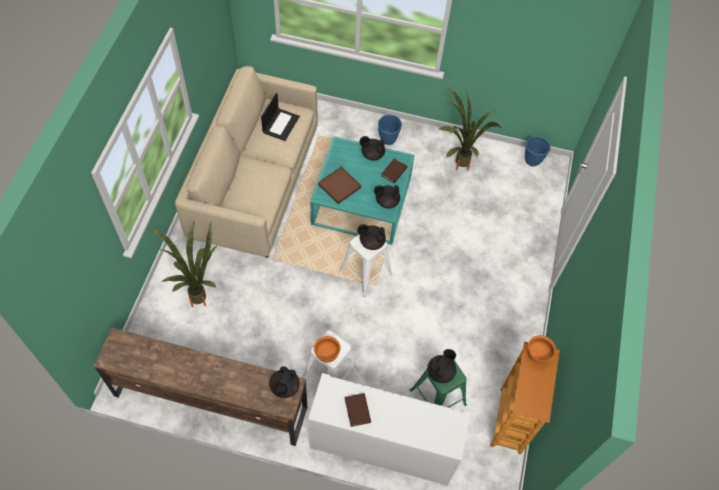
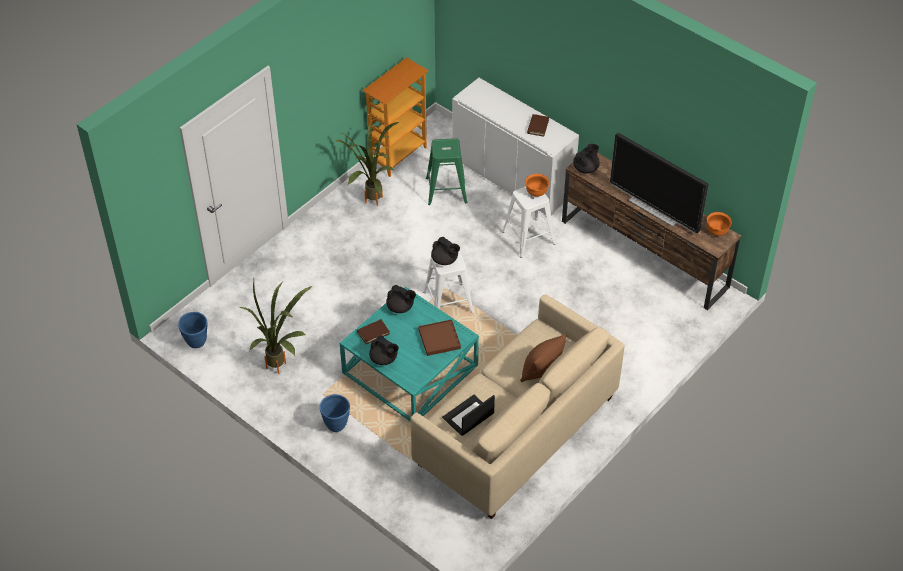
camera: 150 degrees left, 10 degrees down
(192, 362) = (655, 209): none -> television
(200, 295) = (621, 340): potted plant -> potted plant (370, 203)
(241, 179) = (541, 371): none -> brown pillow
(441, 372) = (449, 150): black teapot -> none
(537, 354) = (381, 93): orange bowl -> orange bowl (717, 231)

